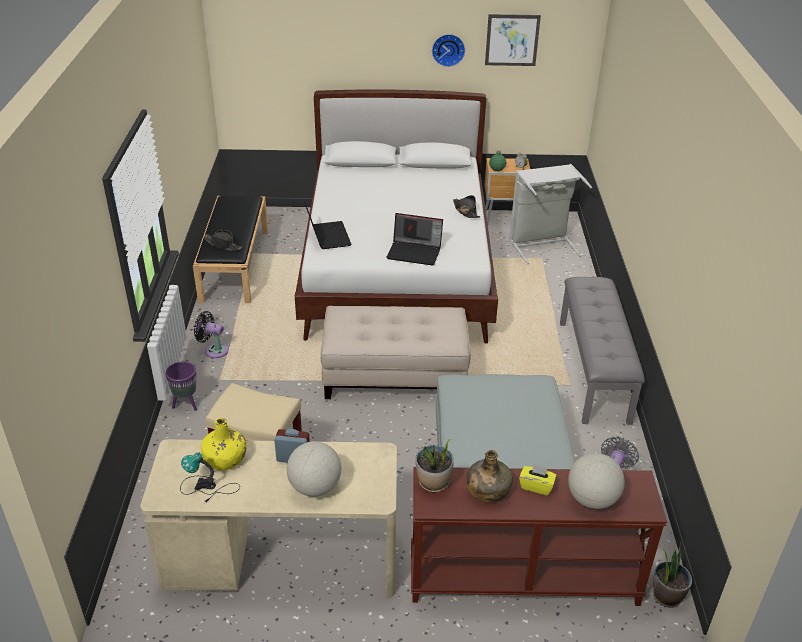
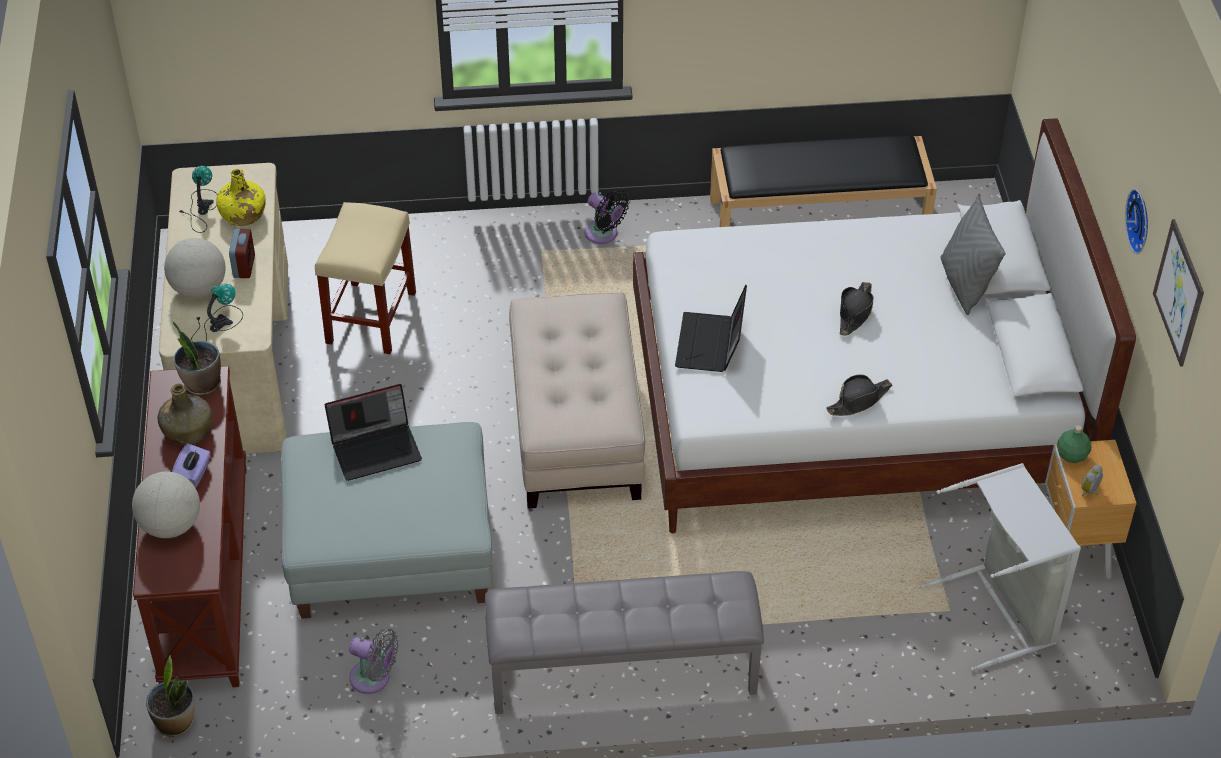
camera: 85 degrees right, 10 degrees up
(186, 404) = (489, 230): purple planter -> none
(214, 350) = (604, 234): black fan -> black fan turned 120 degrees clockwise
(223, 245) = (762, 164): black hat -> black hat (855, 313)
(327, 236) = (732, 242): laptop -> laptop (376, 448)
(362, 476) = (215, 325): none -> table lamp
(380, 173) = (964, 285): none -> grey pillow
(536, 486) = (193, 474): yellow tissue box -> purple tissue box

